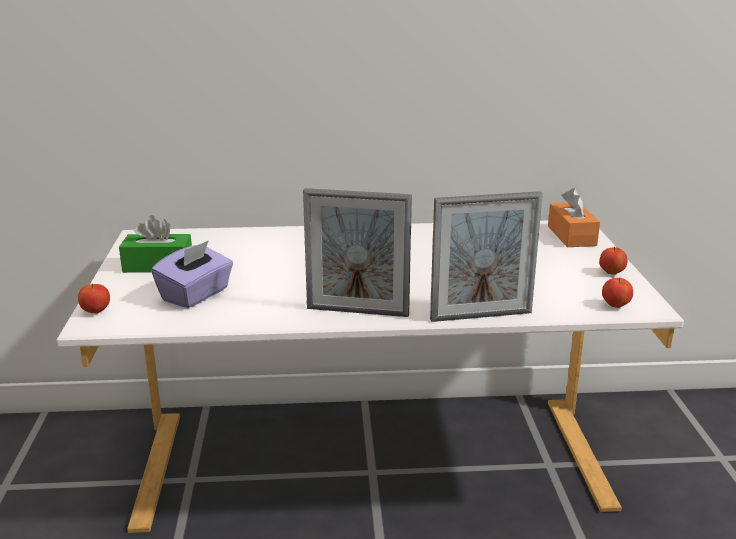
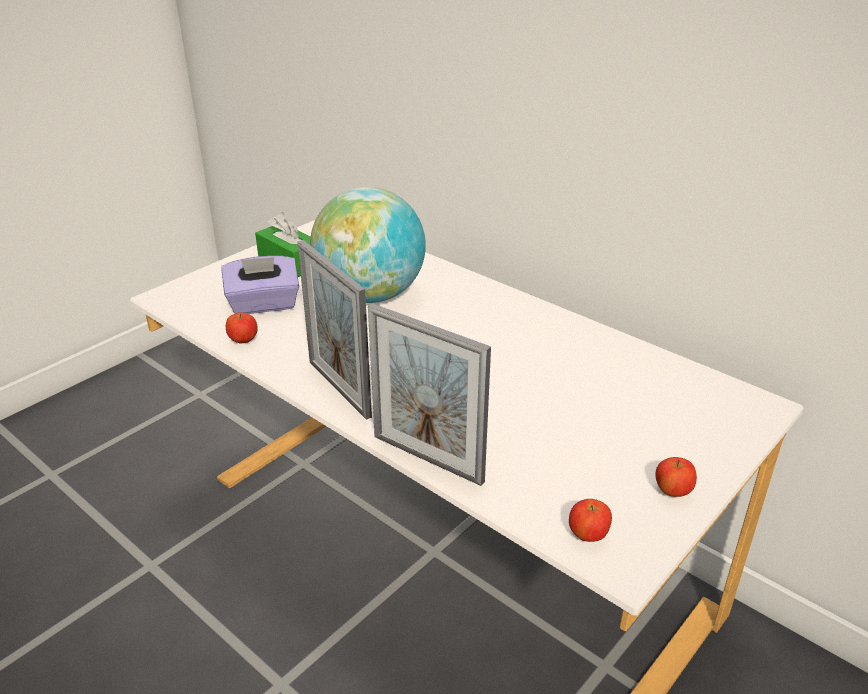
camera: 45 degrees right, 10 degrees up
(96, 312) = (184, 286): apple -> apple (243, 341)
(267, 260) = (370, 295): none -> globe
(571, 236) = (724, 415): orange tissue box -> none

